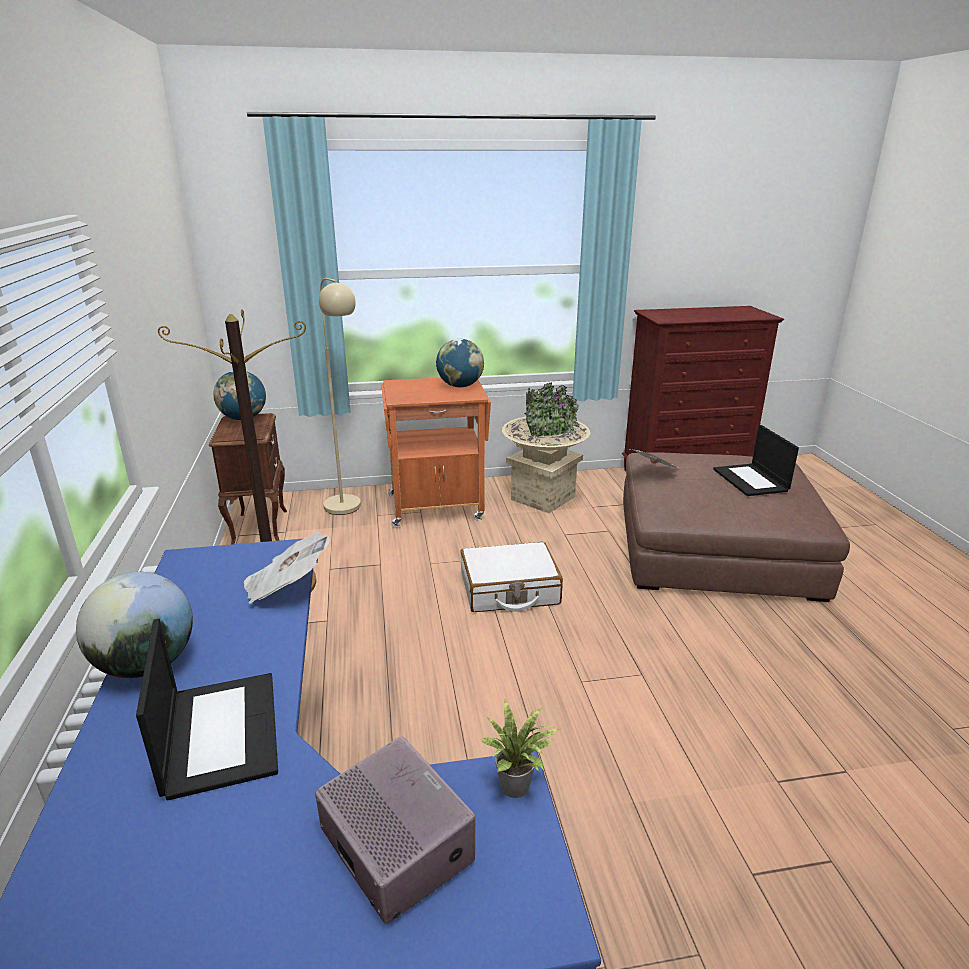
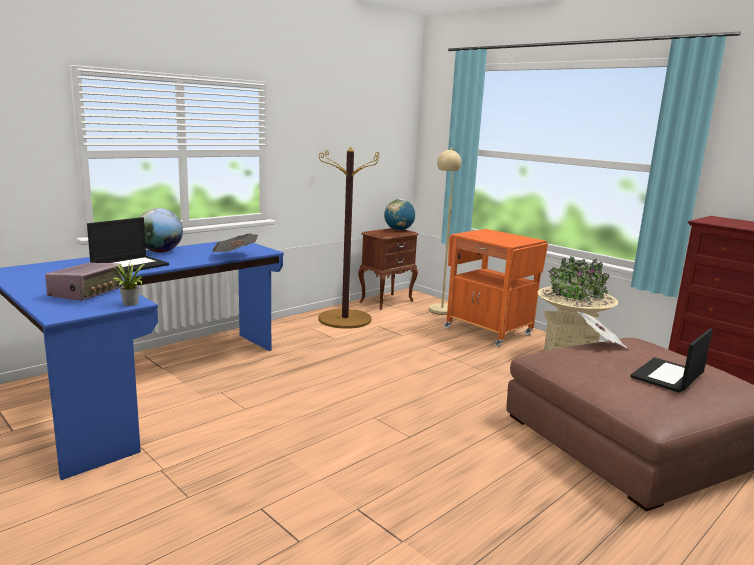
camera: 55 degrees right, 10 degrees down
(460, 386) = (518, 240): globe -> none
(509, 590) = (435, 374): white suitcase -> none

